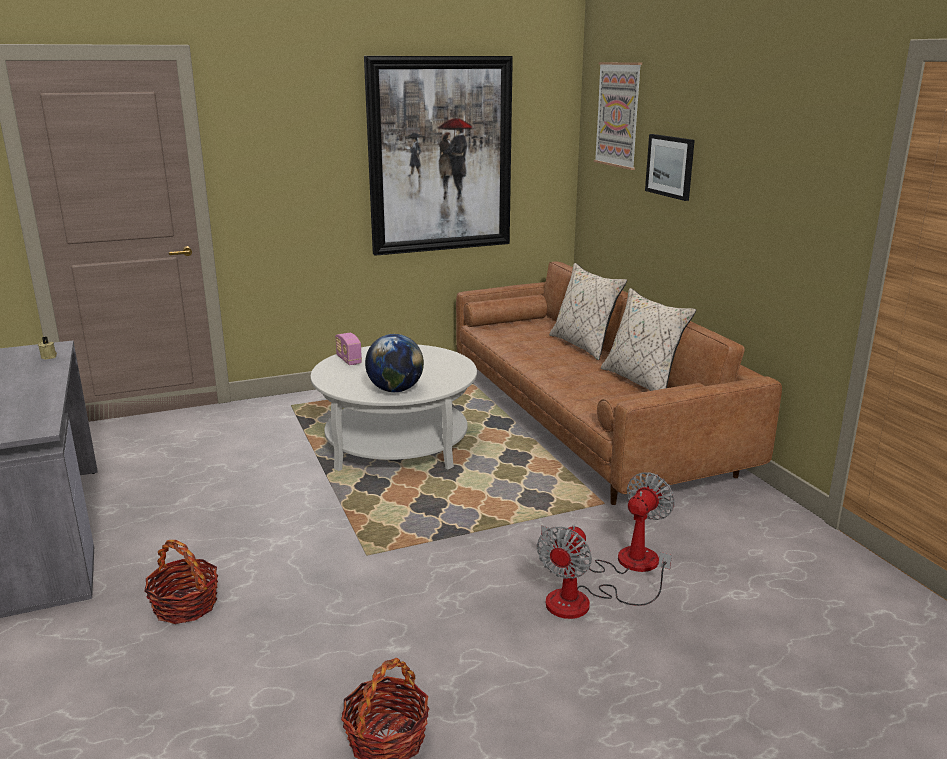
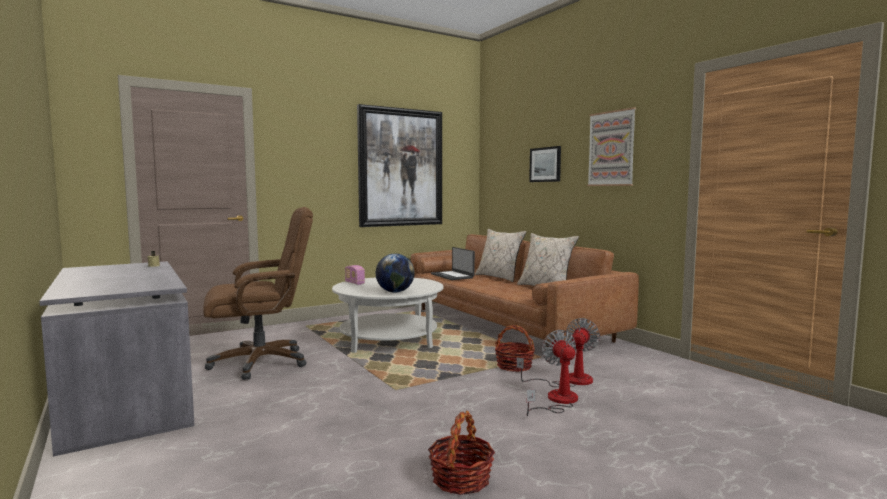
camera: 10 degrees left, 15 degrees down
(185, 605) = (271, 424): basket -> basket (514, 366)
(208, 481) = (261, 362): none -> brown office chair
(512, 338) = (452, 276): none -> laptop
(584, 602) = (557, 401): fan -> fan turned 150 degrees clockwise
(618, 115) = (507, 143): picture -> picture (611, 148)

